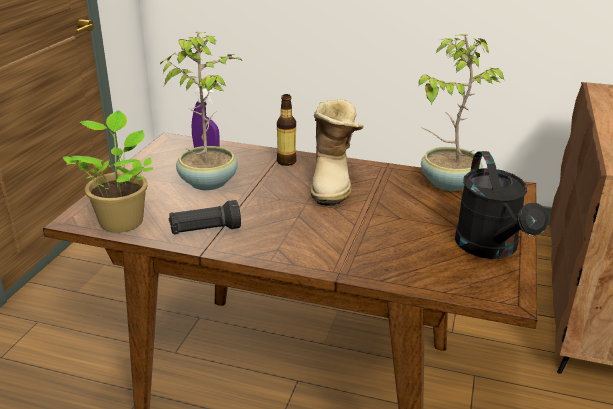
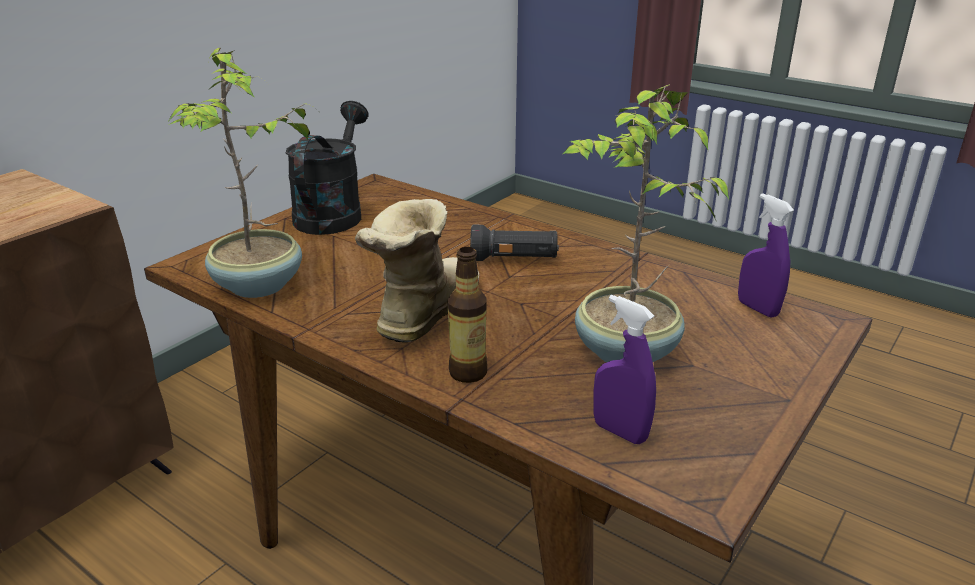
camera: 160 degrees left, 0 degrees up
(122, 220) = (757, 308): potted plant -> purple spray bottle
(205, 230) = (638, 277): black flashlight -> black flashlight (514, 259)

